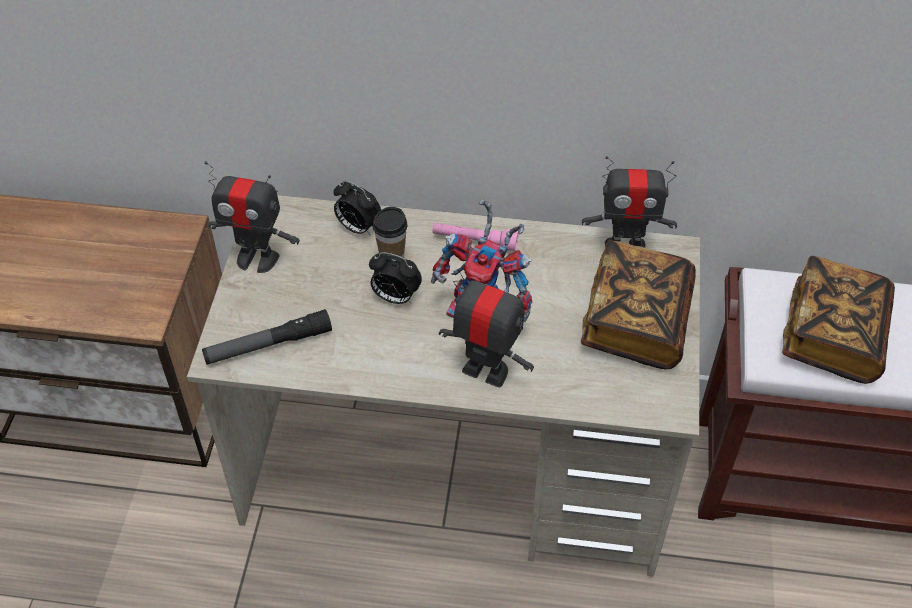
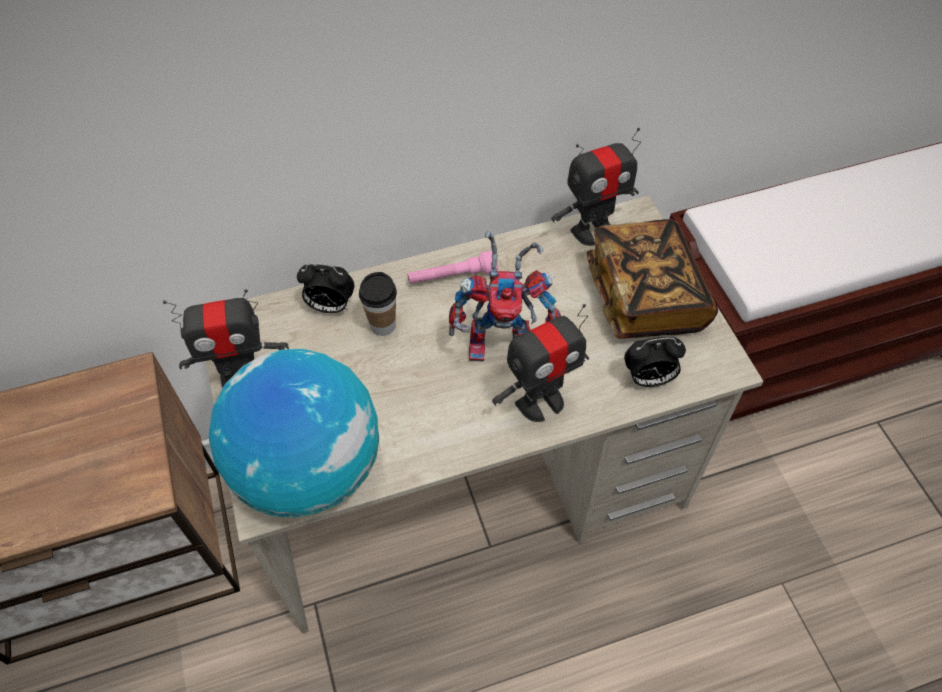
camera: 25 degrees left, 5 degrees up
(268, 345) = (308, 467): flashlight -> globe
(395, 297) = (409, 363): alarm clock -> alarm clock (648, 379)
(486, 371) = (540, 402): toy robot -> toy robot turned 150 degrees clockwise
(832, 337) = (795, 243): book -> none

